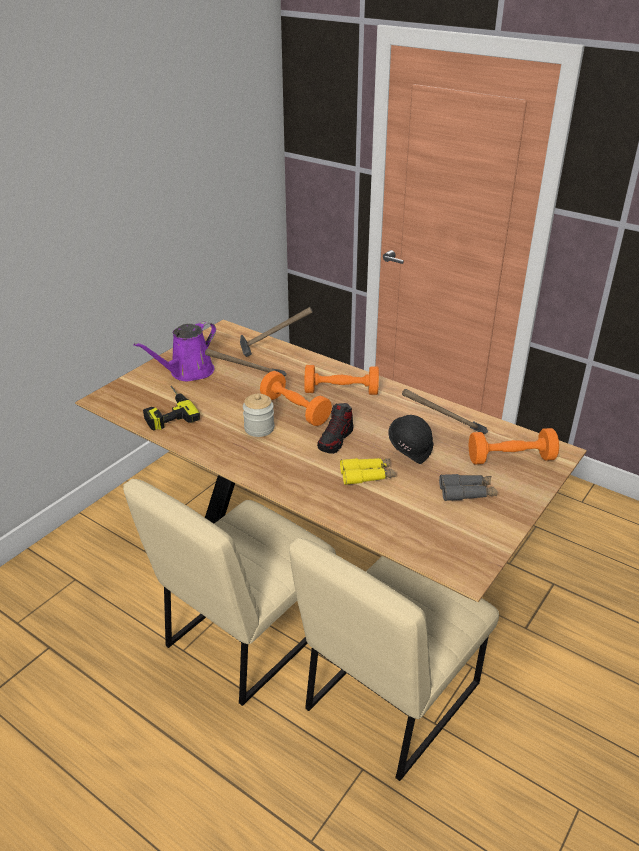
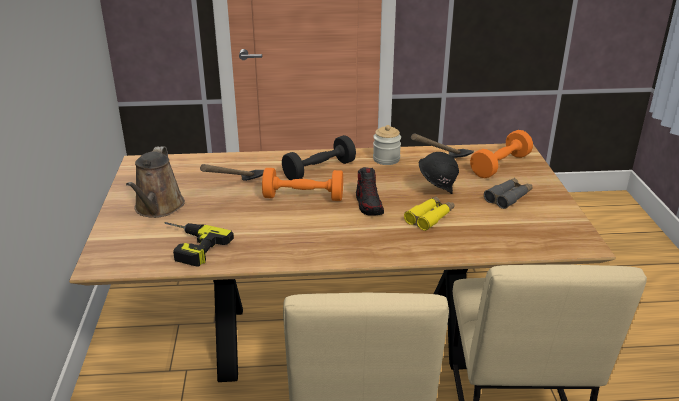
camera: 40 degrees left, 5 degrees down
(188, 372) = (158, 208): purple watering can -> brown watering can
(259, 428) = (295, 223): jar -> jar (386, 159)
(273, 351) = (214, 163): hammer -> none
(341, 391) = (319, 170): orange dumbbell -> black dumbbell

